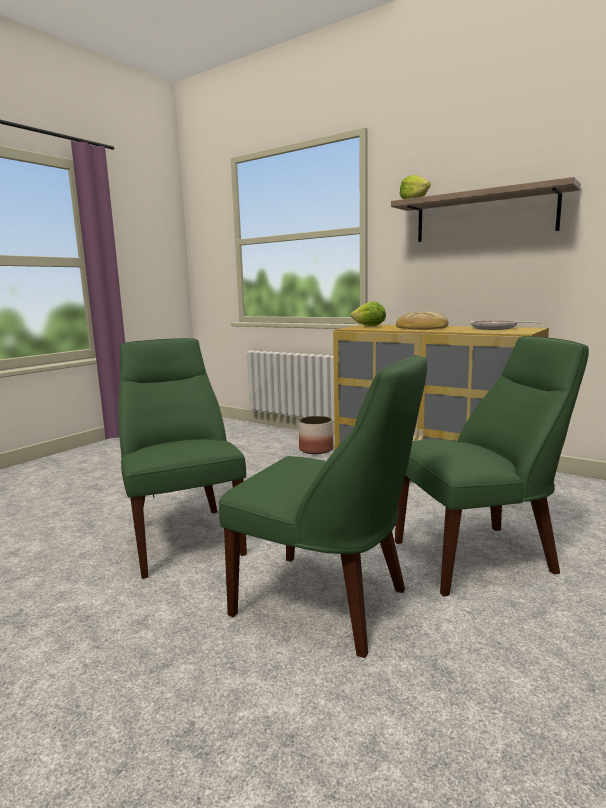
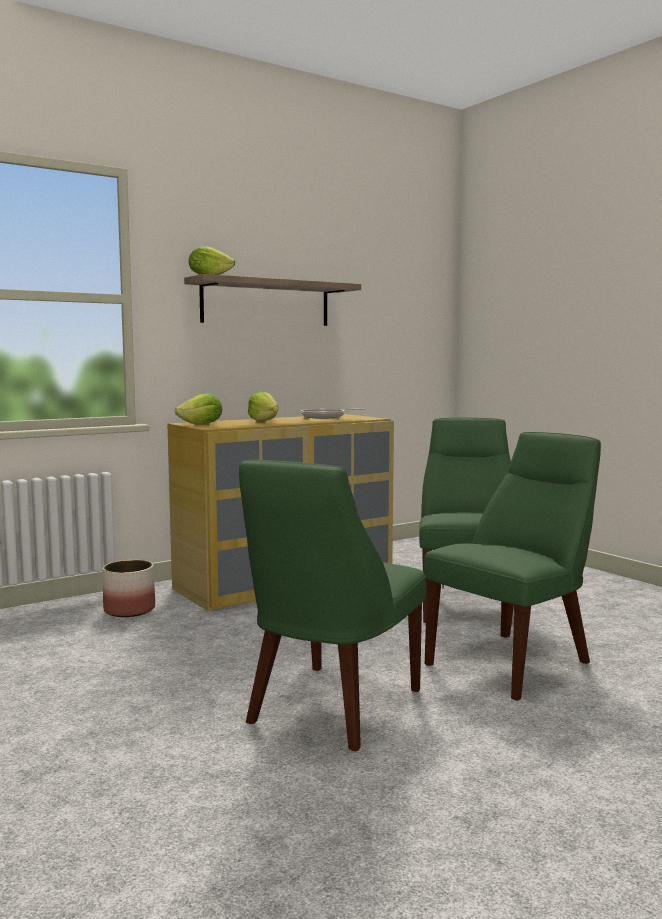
camera: 70 degrees left, 5 degrees down
(184, 537) = (330, 709): green chair -> green chair turned 60 degrees counterclockwise
(422, 327) = (264, 421): bread -> lettuce

